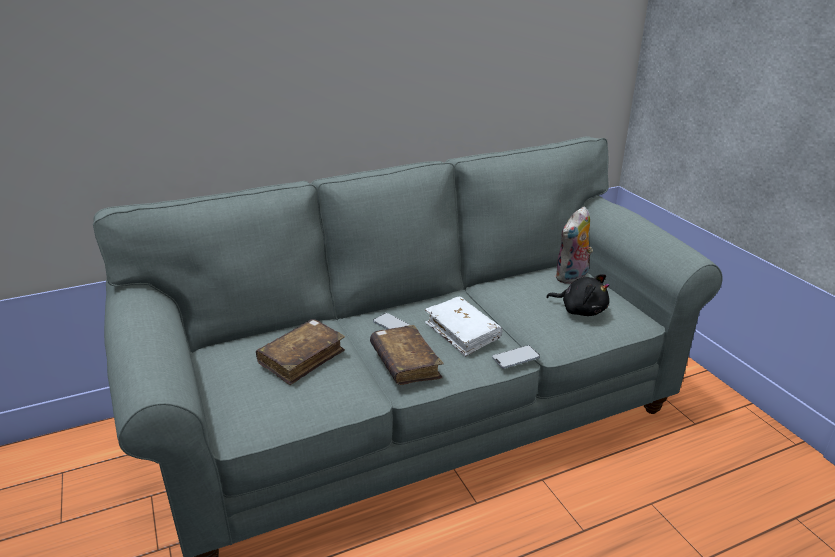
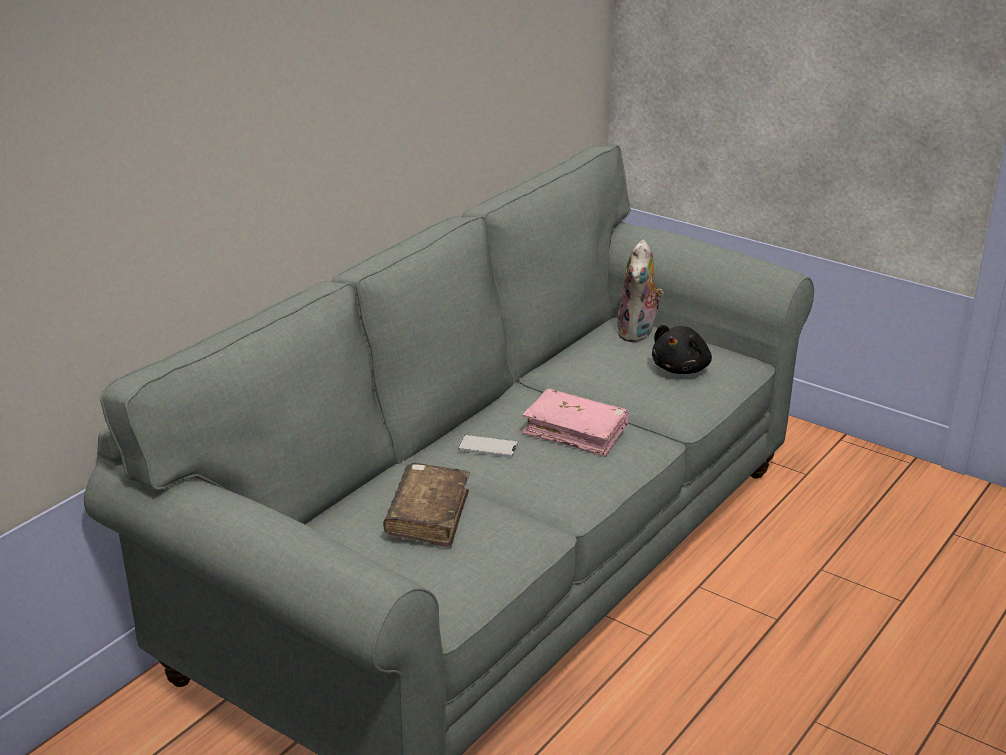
camera: 30 degrees left, 0 degrees up
(405, 363) = (548, 484): brown book -> none
(462, 333) = (575, 432): white book -> pink book
(516, 358) = (658, 441): phone -> none
(580, 310) = (682, 368): black plush toy -> black plush toy turned 120 degrees clockwise

